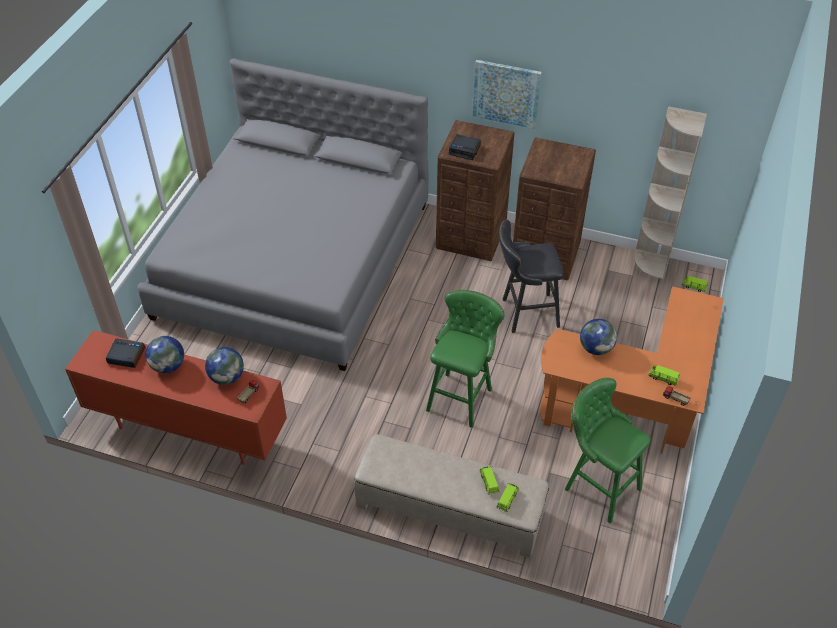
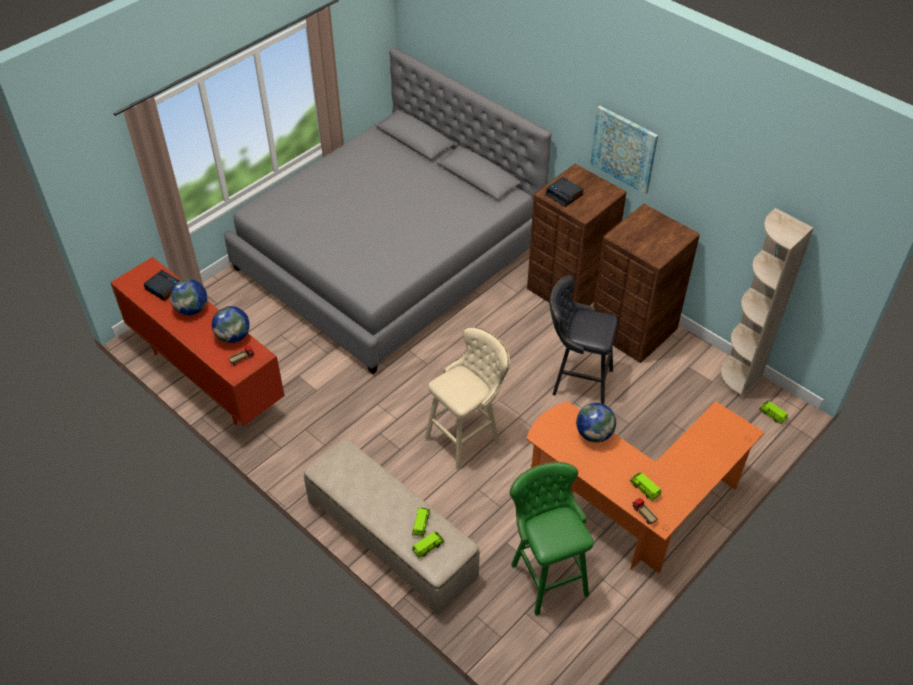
camera: 25 degrees right, 0 degrees up
(462, 393) = (468, 435): green stool -> beige stool

